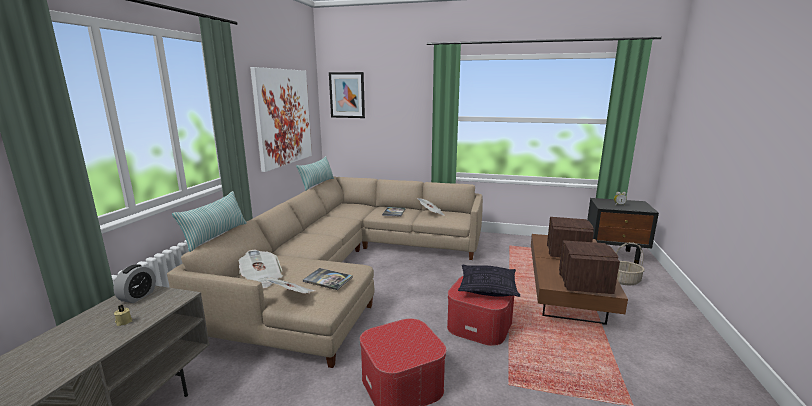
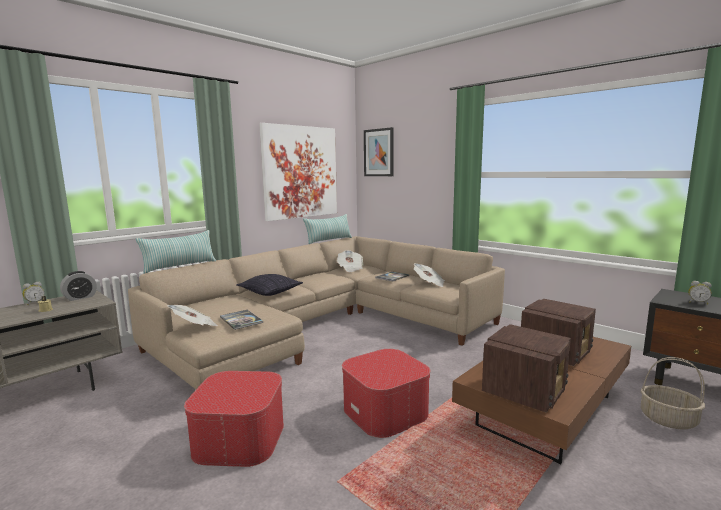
camera: 30 degrees right, 5 degrees down
(82, 317) = (35, 303): none -> alarm clock
(262, 278) = (196, 309): newspaper -> newspaper (350, 268)
(488, 289) = (394, 367): pillow -> pillow (270, 292)

